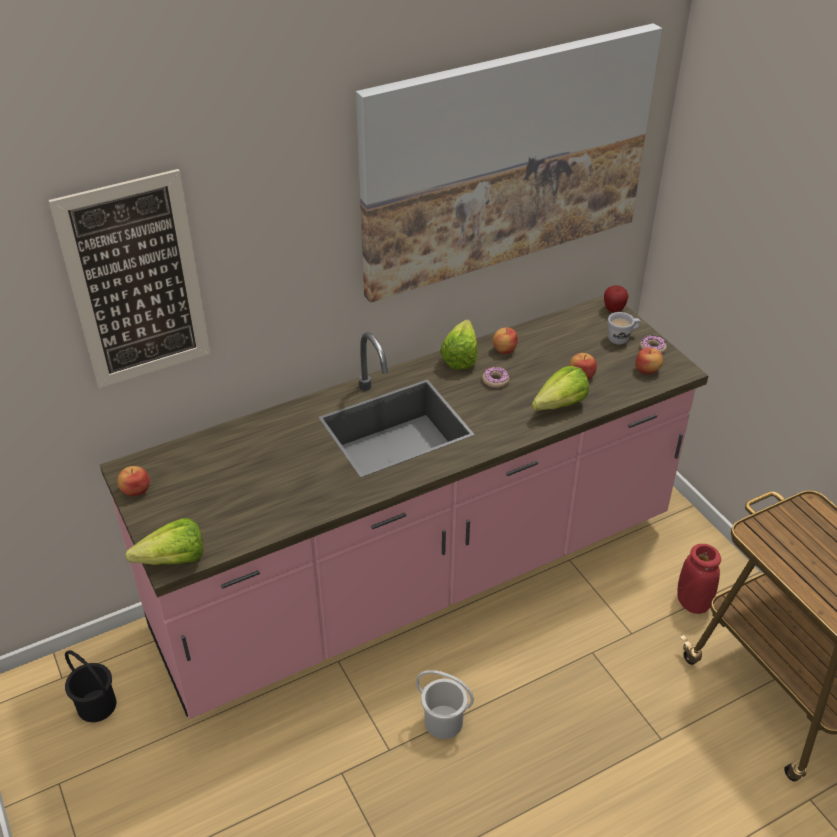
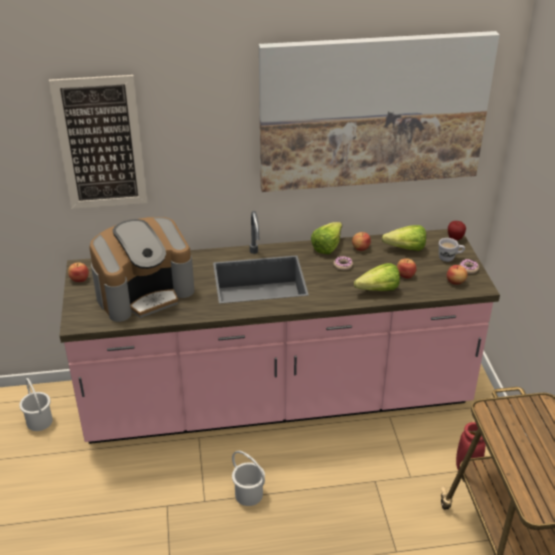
camera: 20 degrees right, 5 degrees down
(96, 706) = (39, 422): black bucket -> white bucket
(167, 561) = (75, 322): lettuce -> lettuce (402, 248)
(245, 487) = (144, 292): none -> coffee machine

